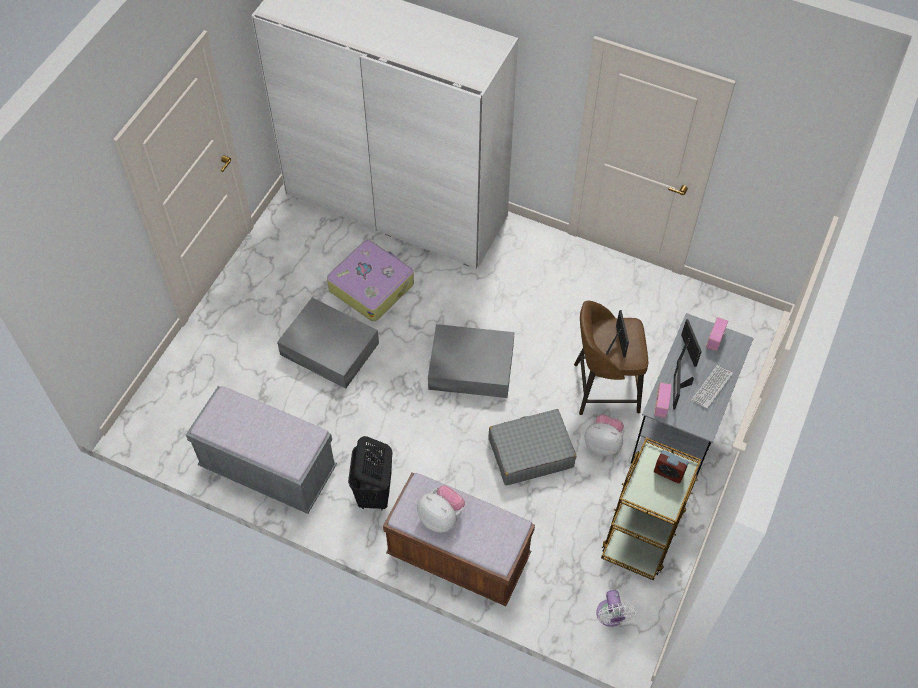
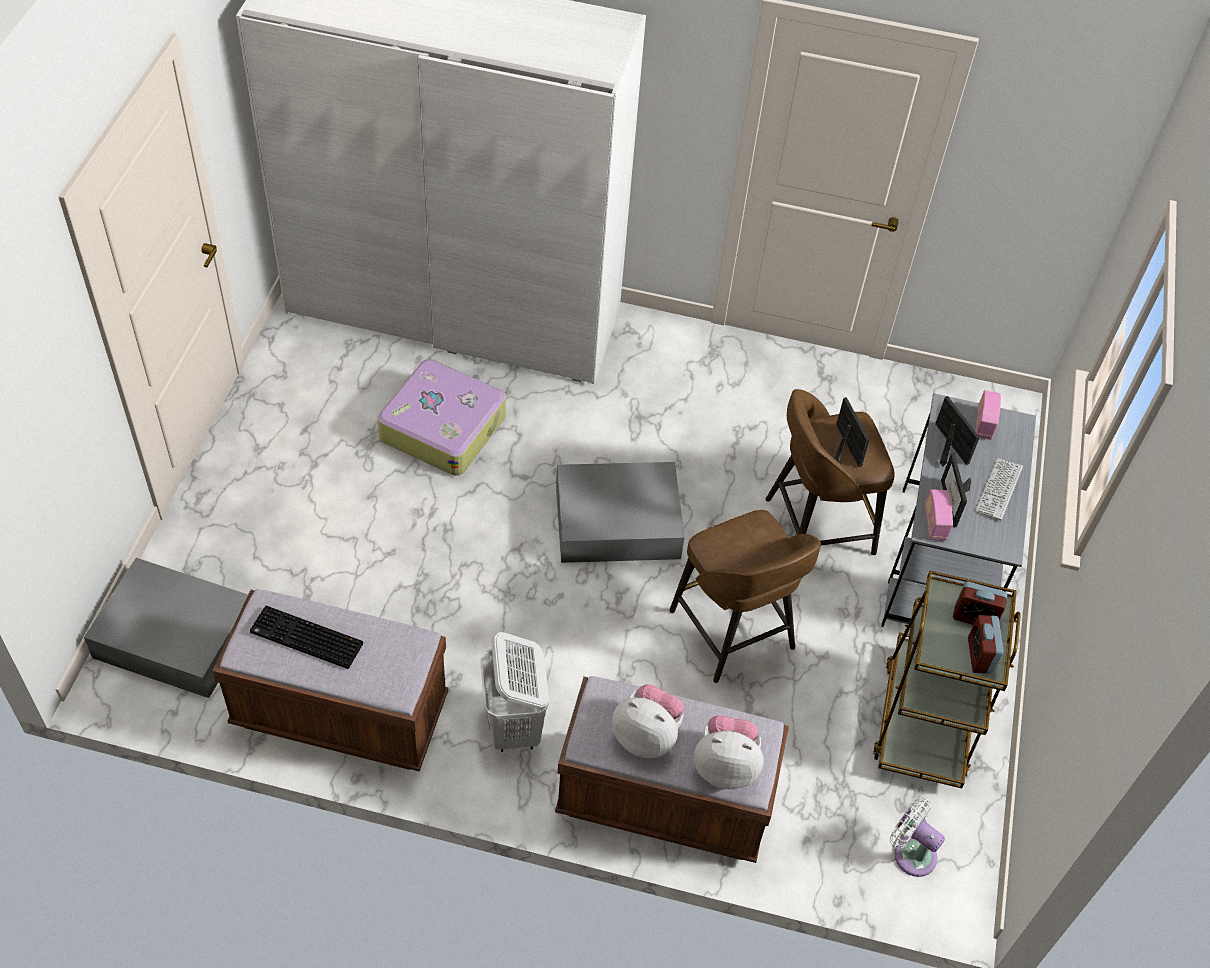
camera: 15 degrees left, 5 degrees down
(243, 423) = (304, 639): none -> keyboard
(268, 468) = (340, 713): grey bench -> brown bench
(329, 348) = (397, 522): grey storage box -> grey storage box (173, 635)
(374, 494) = (514, 727): black laundry basket -> white laundry basket
(530, 453) = (733, 632): grey suitcase -> brown stool
(603, 443) = (835, 604): plush toy -> plush toy (725, 766)
(610, 616) = (911, 852): white fan -> white fan turned 150 degrees clockwise
(665, 499) = (979, 655): none -> alarm clock

